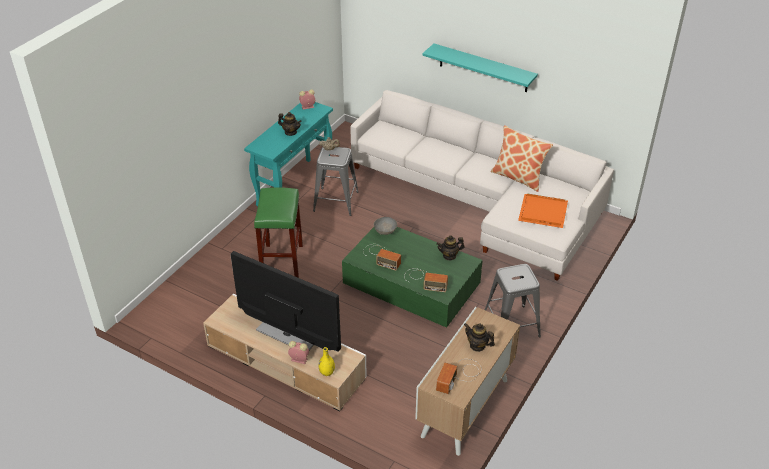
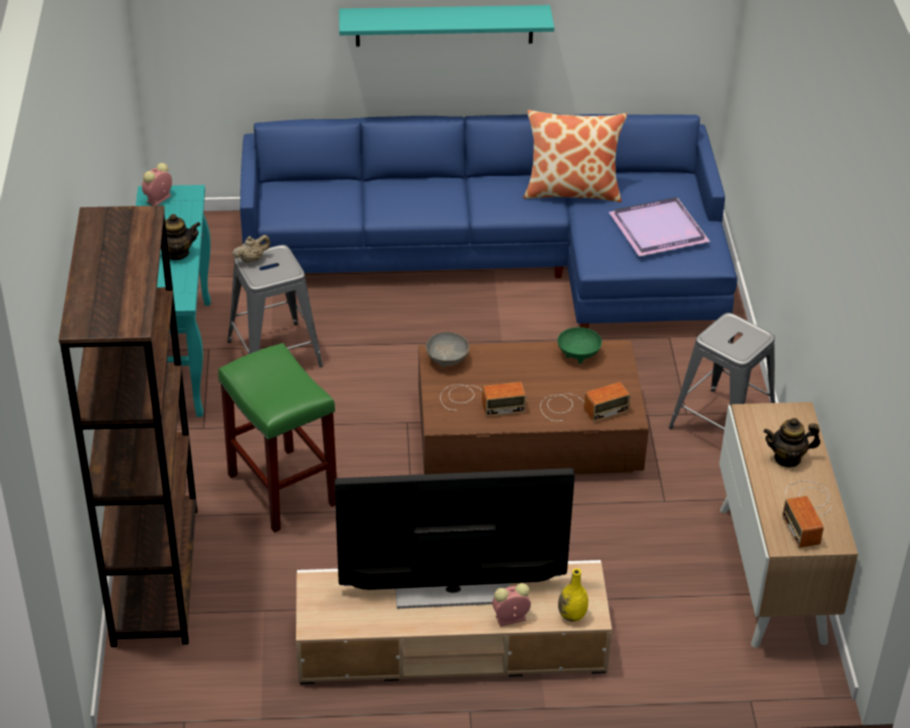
camera: 35 degrees left, 0 degrees up
(198, 272) = (155, 575): none -> brown bookcase
(411, 287) = (529, 436): green coffee table -> brown coffee table
(449, 256) = (579, 354): teapot -> green bowl
(483, 201) = (506, 256): white sofa -> blue sofa
(542, 212) = (657, 230): orange tray -> purple tray

